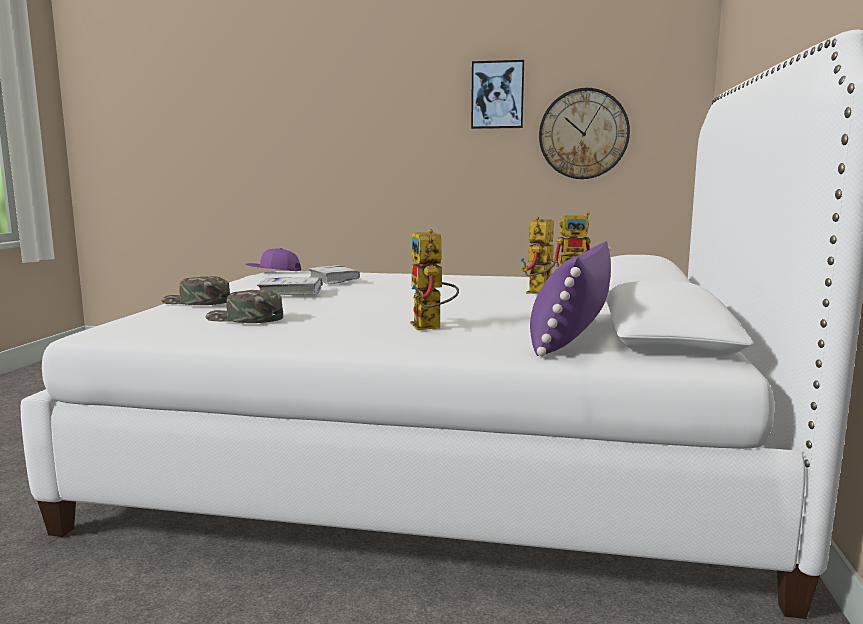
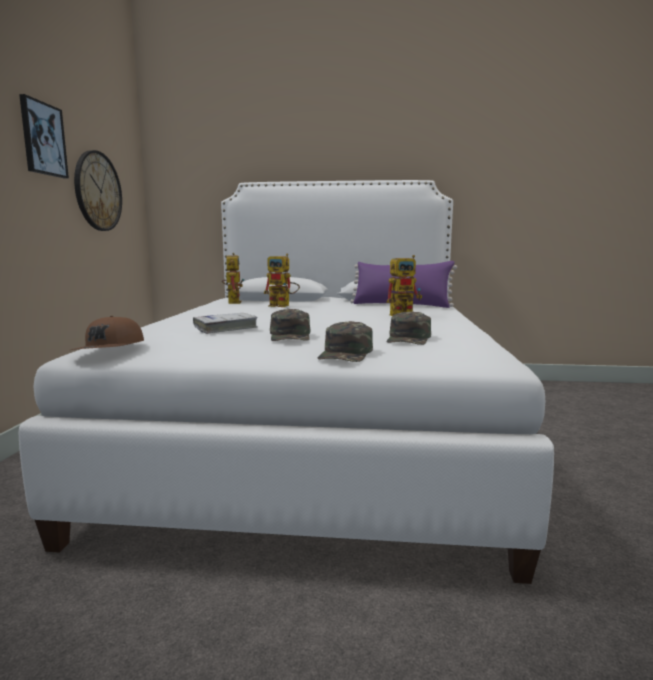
camera: 95 degrees left, 0 degrees up
(273, 270) = (110, 349): purple cap -> brown cap
(291, 292) = (291, 335): white book -> green cap

